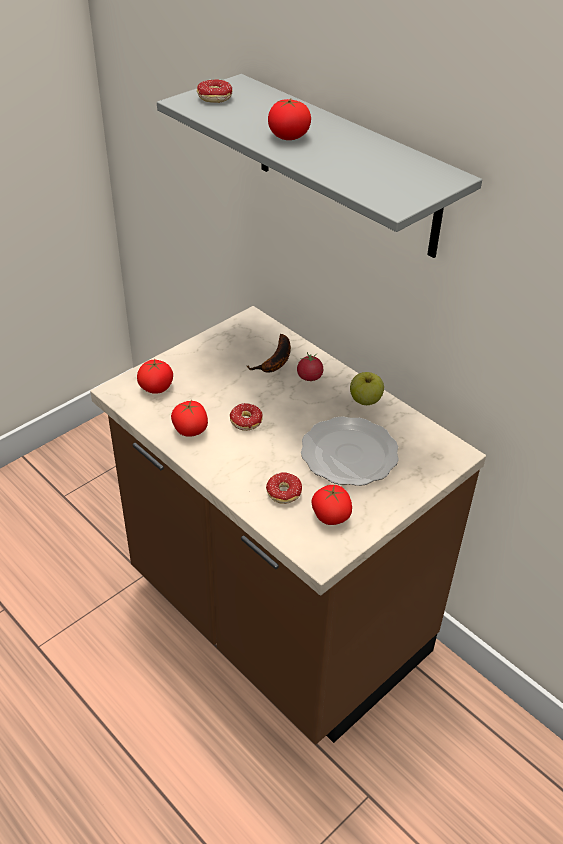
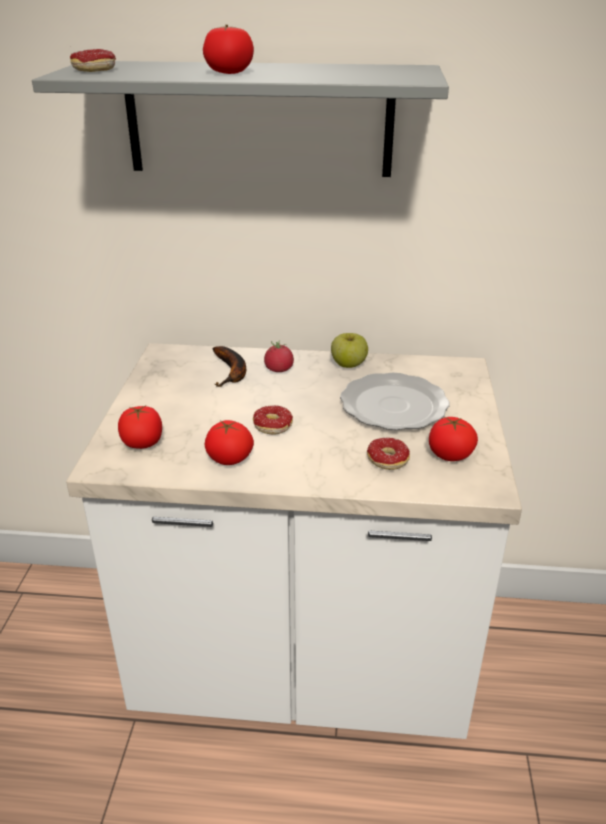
camera: 40 degrees left, 10 degrees down
(276, 618) = (303, 667): brown counter -> white counter

